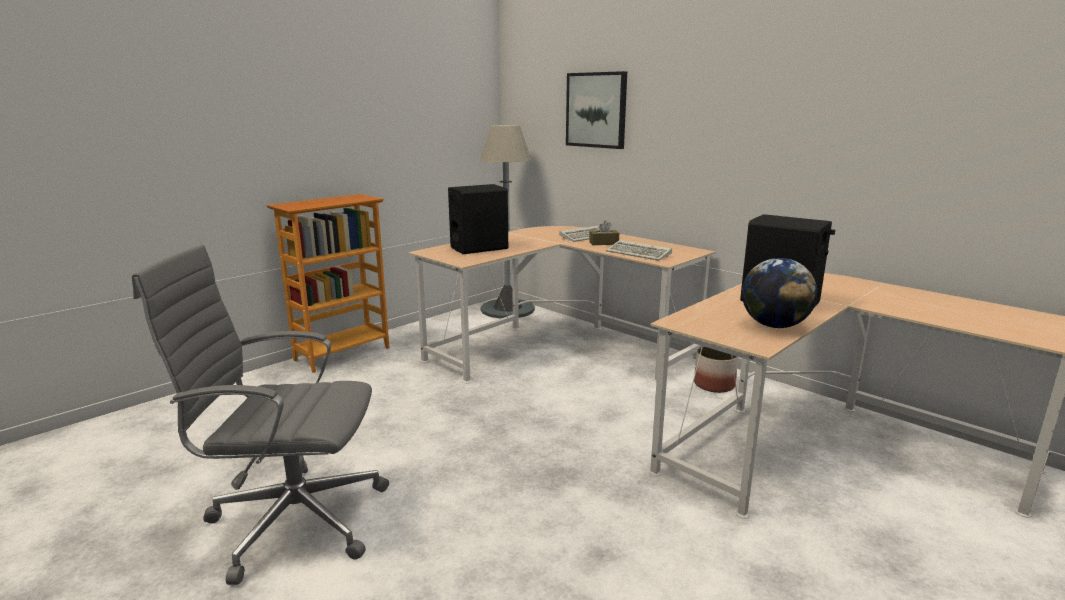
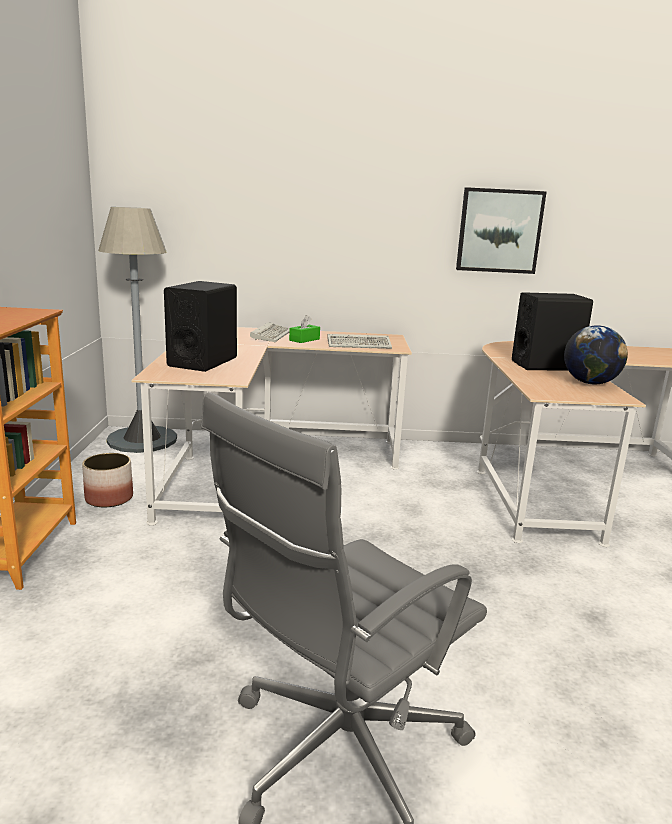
camera: 45 degrees left, 0 degrees up
(596, 110) = (251, 193): picture -> picture (499, 231)
(604, 243) = (304, 340): brown tissue box -> green tissue box
(714, 385) = (434, 458): planter -> planter (109, 498)

